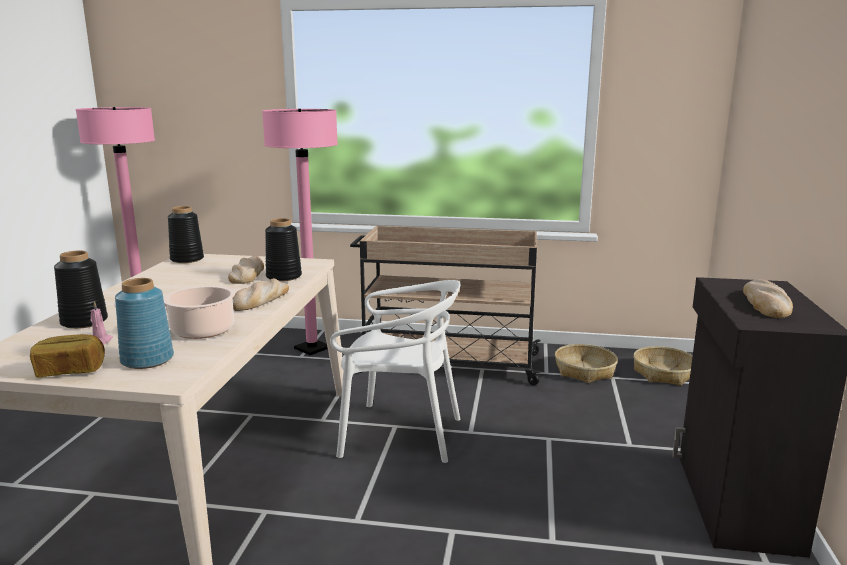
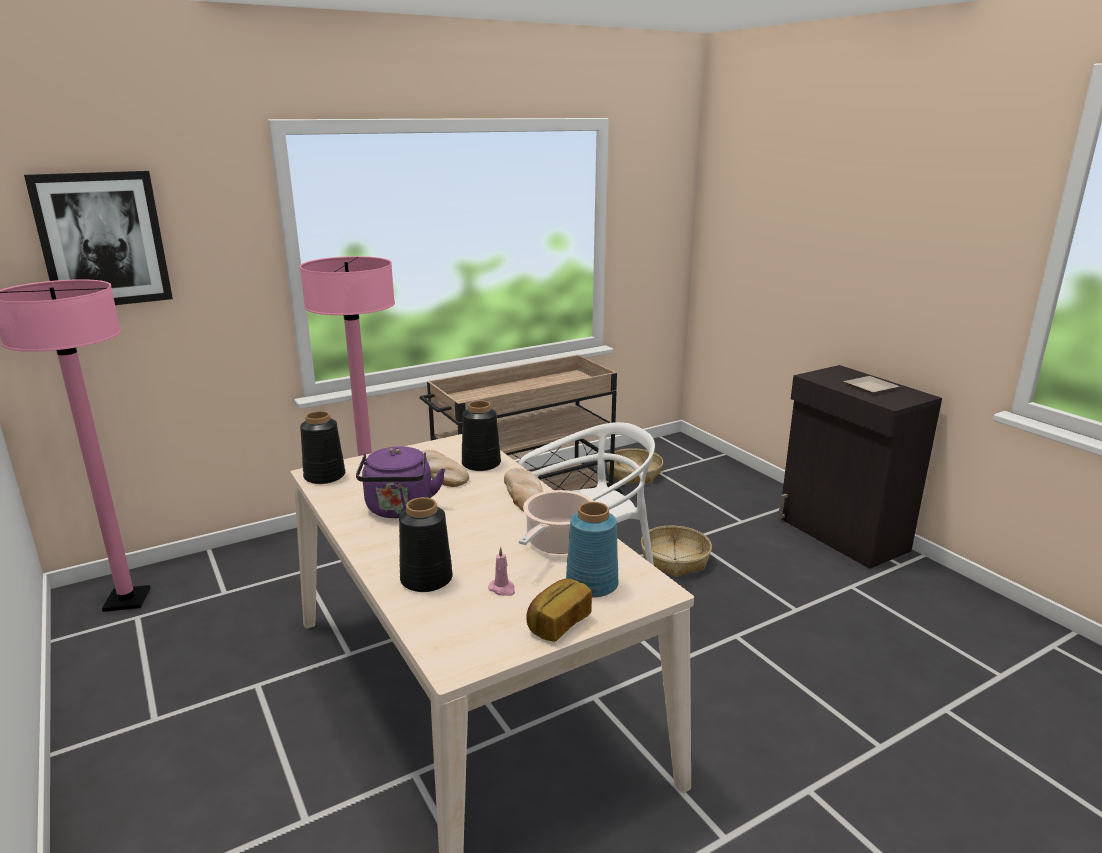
camera: 40 degrees left, 5 degrees up
(170, 84) = (102, 240): none -> picture
(173, 285) = (399, 510): none -> purple kettle
(664, 374) = (686, 457): basket -> basket (675, 559)
(767, 304) = (868, 387): bread -> plate

